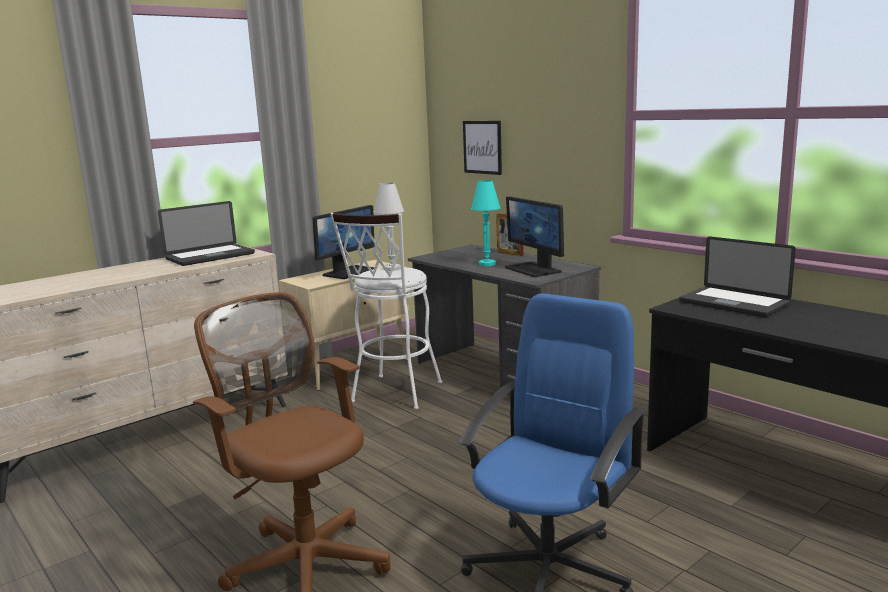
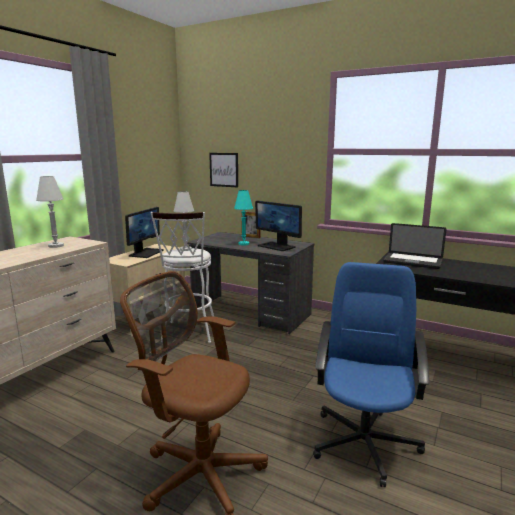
camera: 20 degrees left, 0 degrees up
(210, 256) = (56, 246): laptop -> white table lamp

